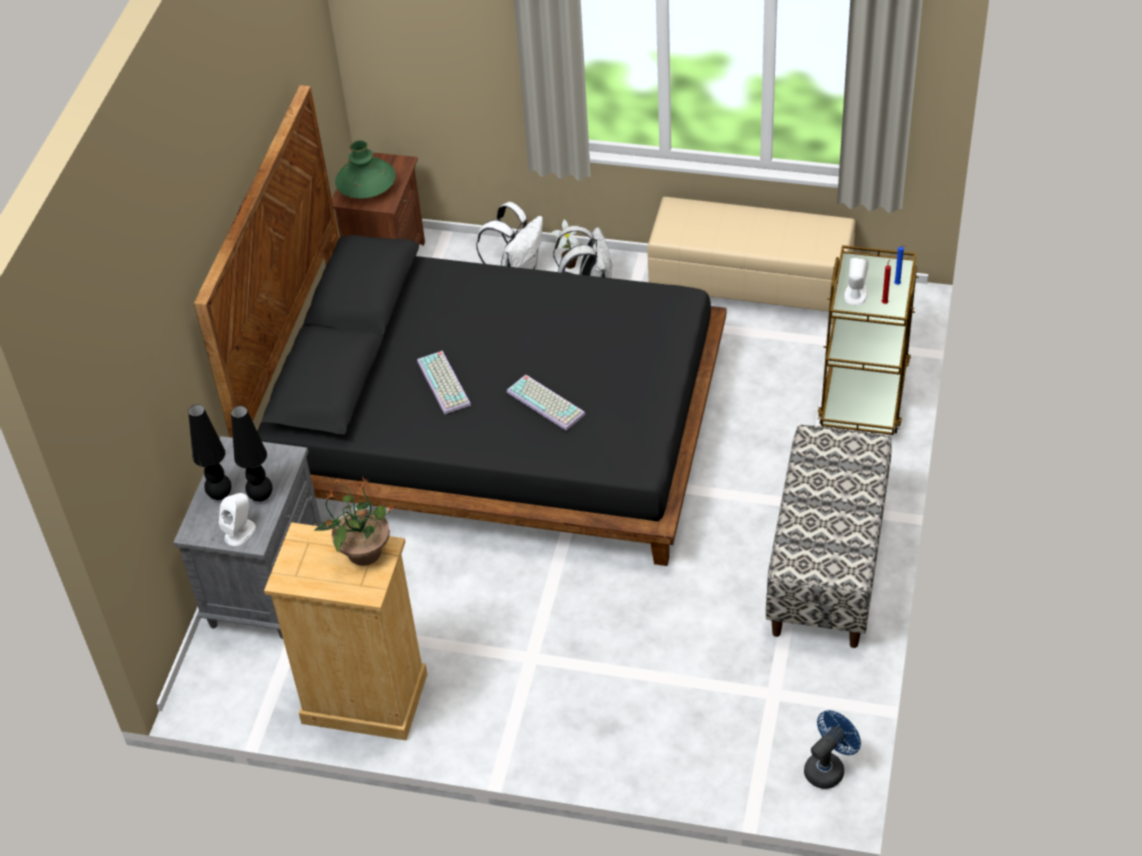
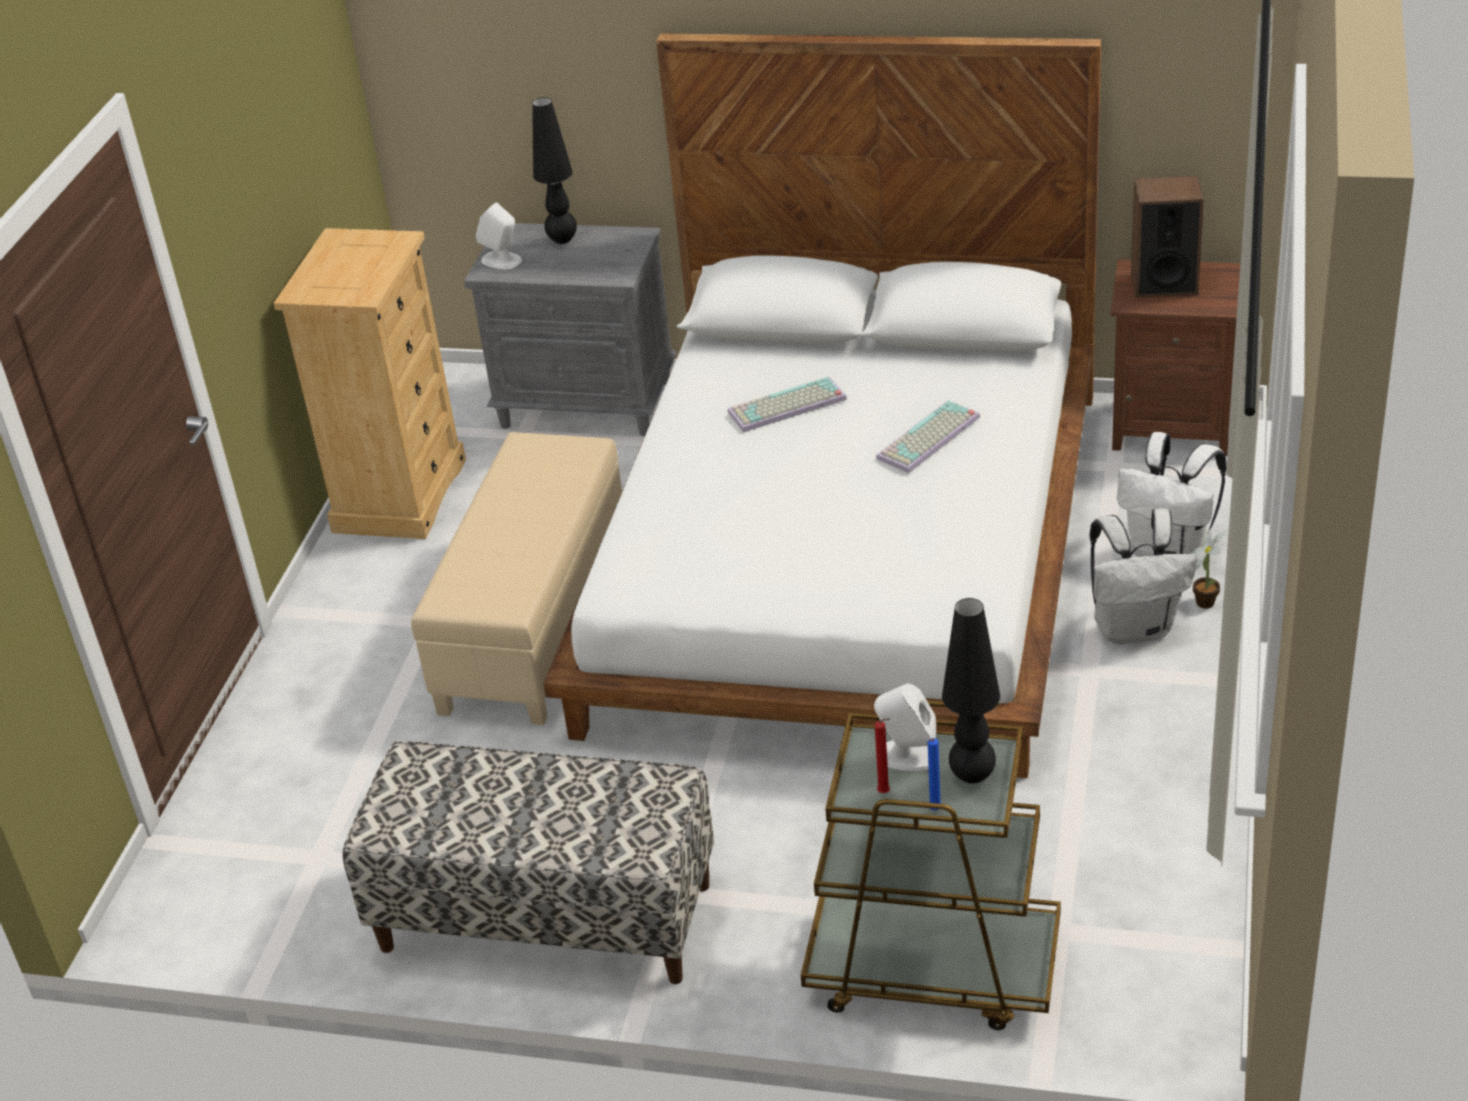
camera: 90 degrees right, 10 degrees down
(260, 496) = (555, 266): black table lamp -> black table lamp (972, 775)
(363, 552) = (361, 282): potted plant -> none
(367, 187) = (1163, 283): green vase -> speaker
(495, 425) = (848, 556): black bed -> white bed
(547, 402) = (739, 494): keyboard -> keyboard (929, 439)
(751, 289) = (1182, 816): beige ottoman -> beige ottoman (536, 622)
(828, 767) = (178, 917): blue fan -> none

